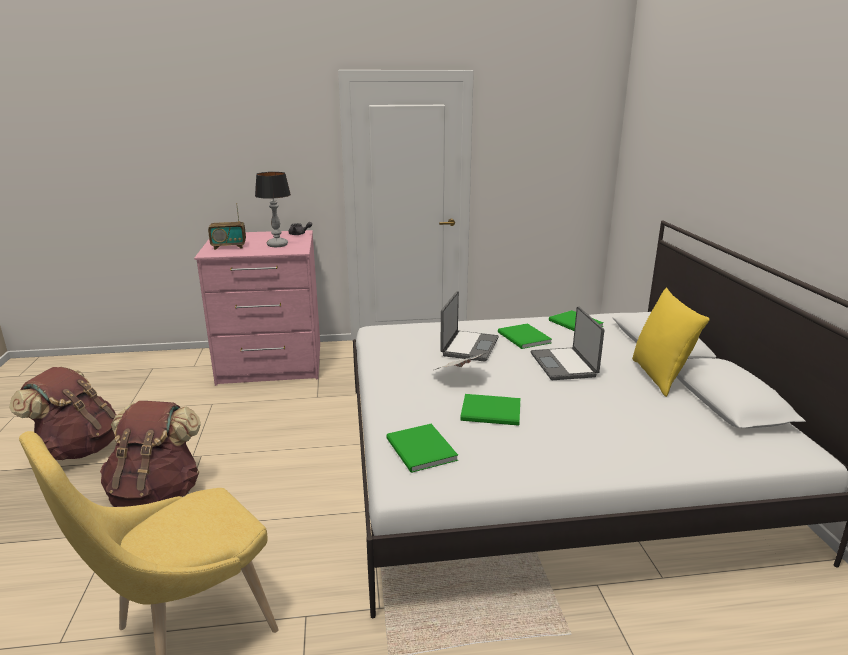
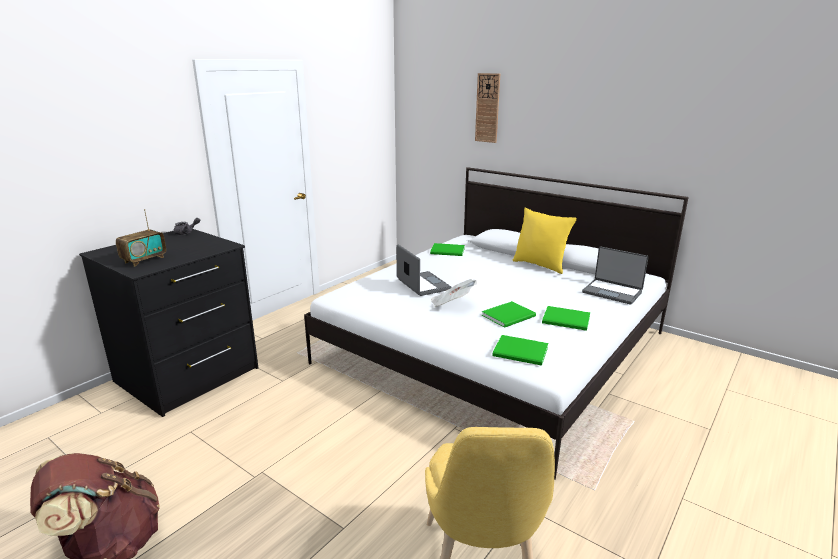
camera: 45 degrees left, 0 degrees up
(157, 494) = (279, 520): brown backpack -> none
(271, 363) = (188, 375): pink dresser -> black dresser
(277, 245) = (193, 246): table lamp -> none
(523, 338) = (439, 269): green book -> green book (567, 320)
(564, 365) = (490, 276): laptop -> laptop (612, 292)
(697, 138) = (487, 108): none -> wall clock

